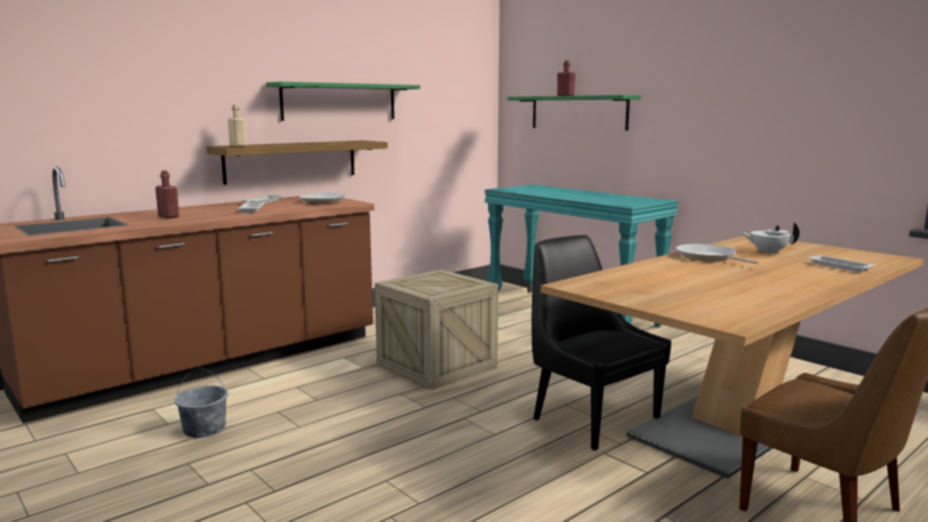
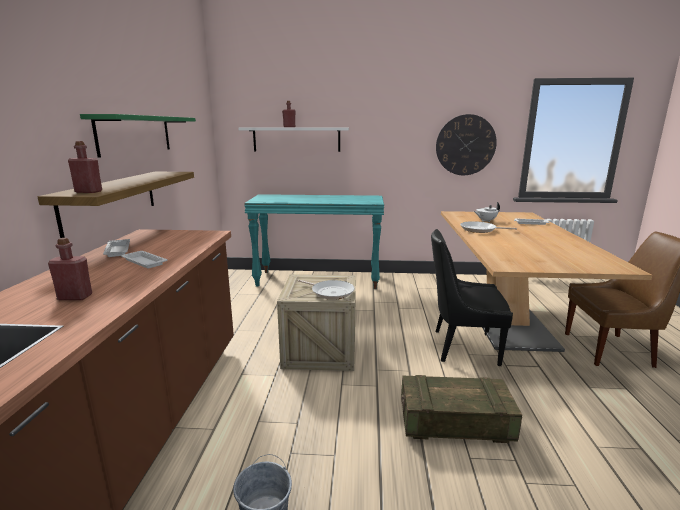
camera: 45 degrees left, 5 degrees up
(238, 146) = (88, 192): beige bottle -> red bottle
(323, 201) = (177, 237): frying pan -> frying pan (330, 292)
(429, 458) = (454, 423): none -> crate
(578, 112) = (296, 139): green shelf -> white shelf
(817, 124) = (465, 145): none -> wall clock

